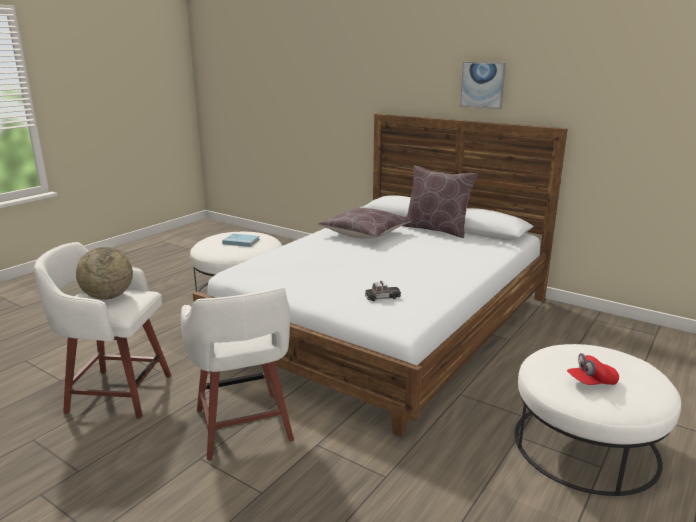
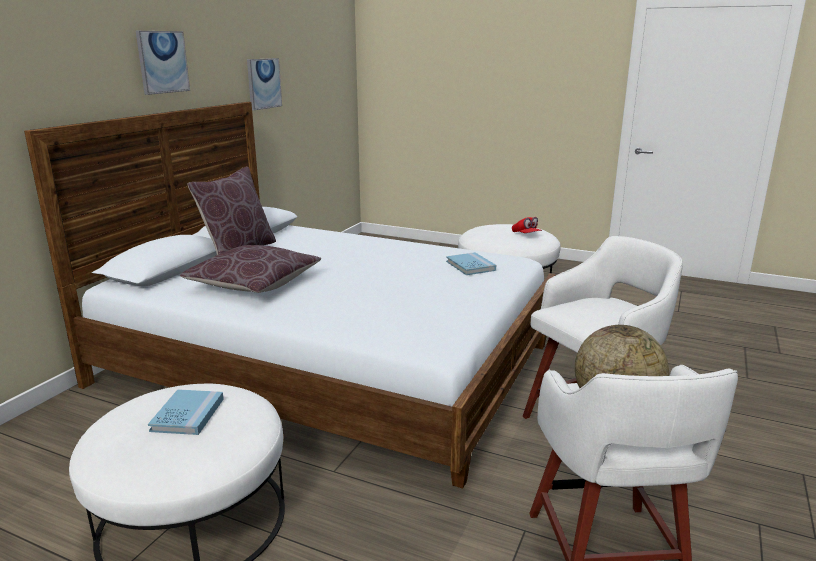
camera: 100 degrees left, 0 degrees up
(382, 297) = (470, 266): toy car -> blue book
(607, 115) = (263, 83): none -> picture

